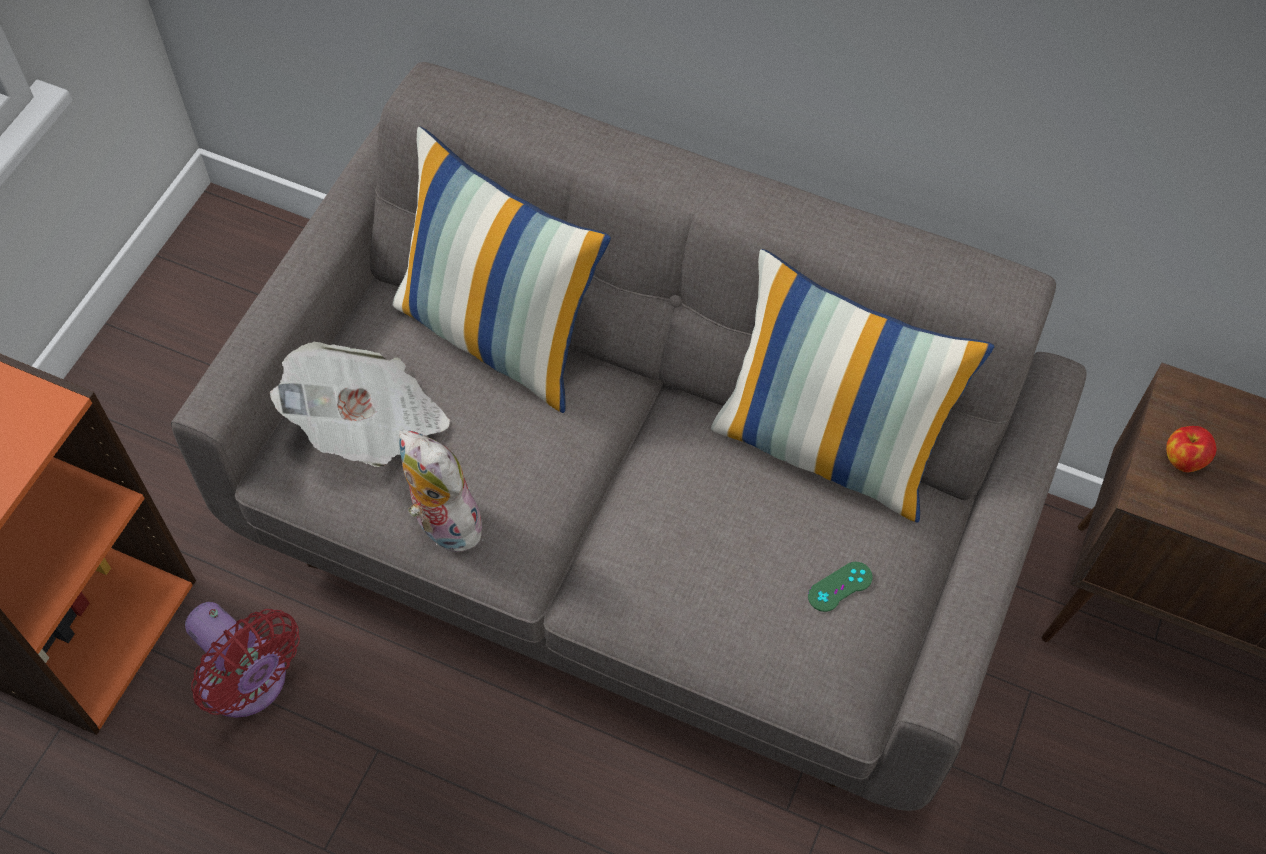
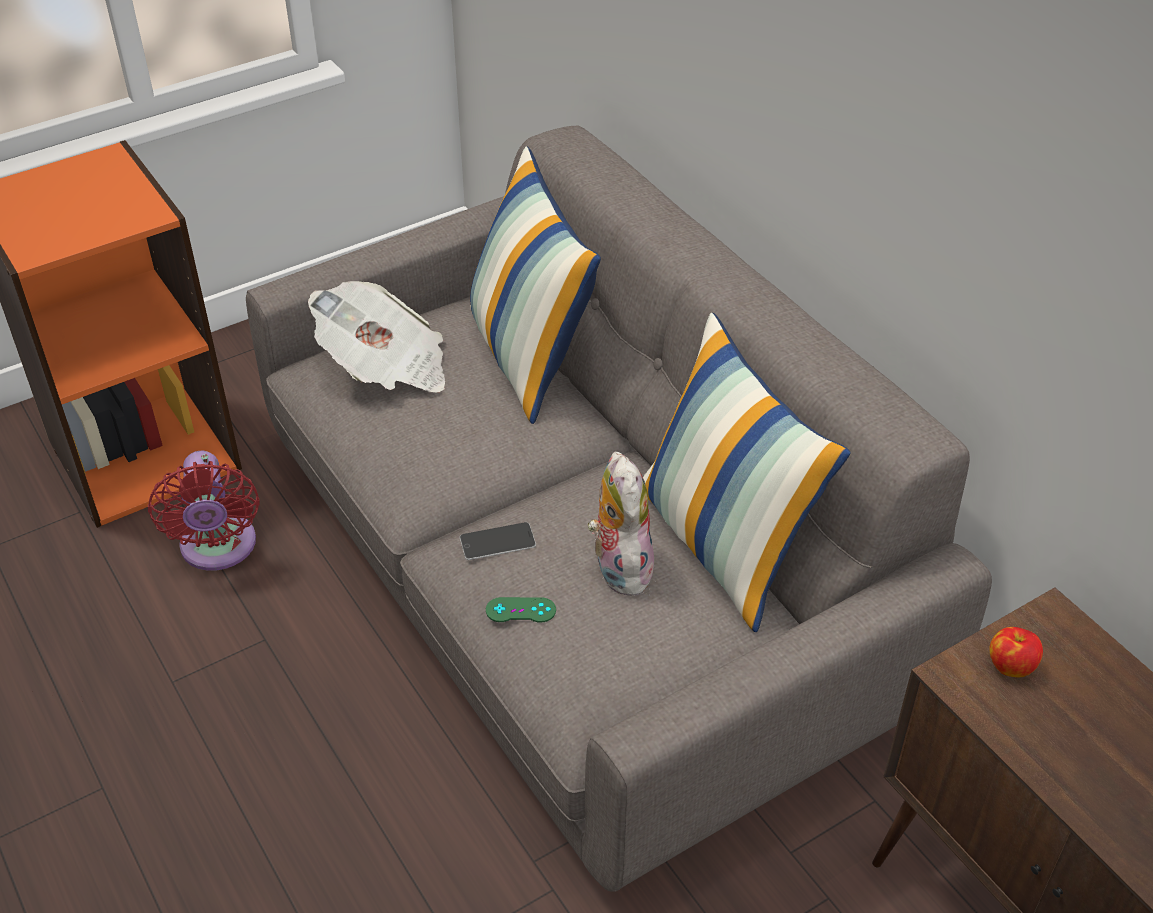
camera: 35 degrees right, 15 degrees down
(442, 524) = (380, 450): plush toy -> plush toy (619, 567)
(636, 561) = (497, 541): none -> phone
(840, 587) = (644, 640): green game controller -> green game controller (520, 610)

